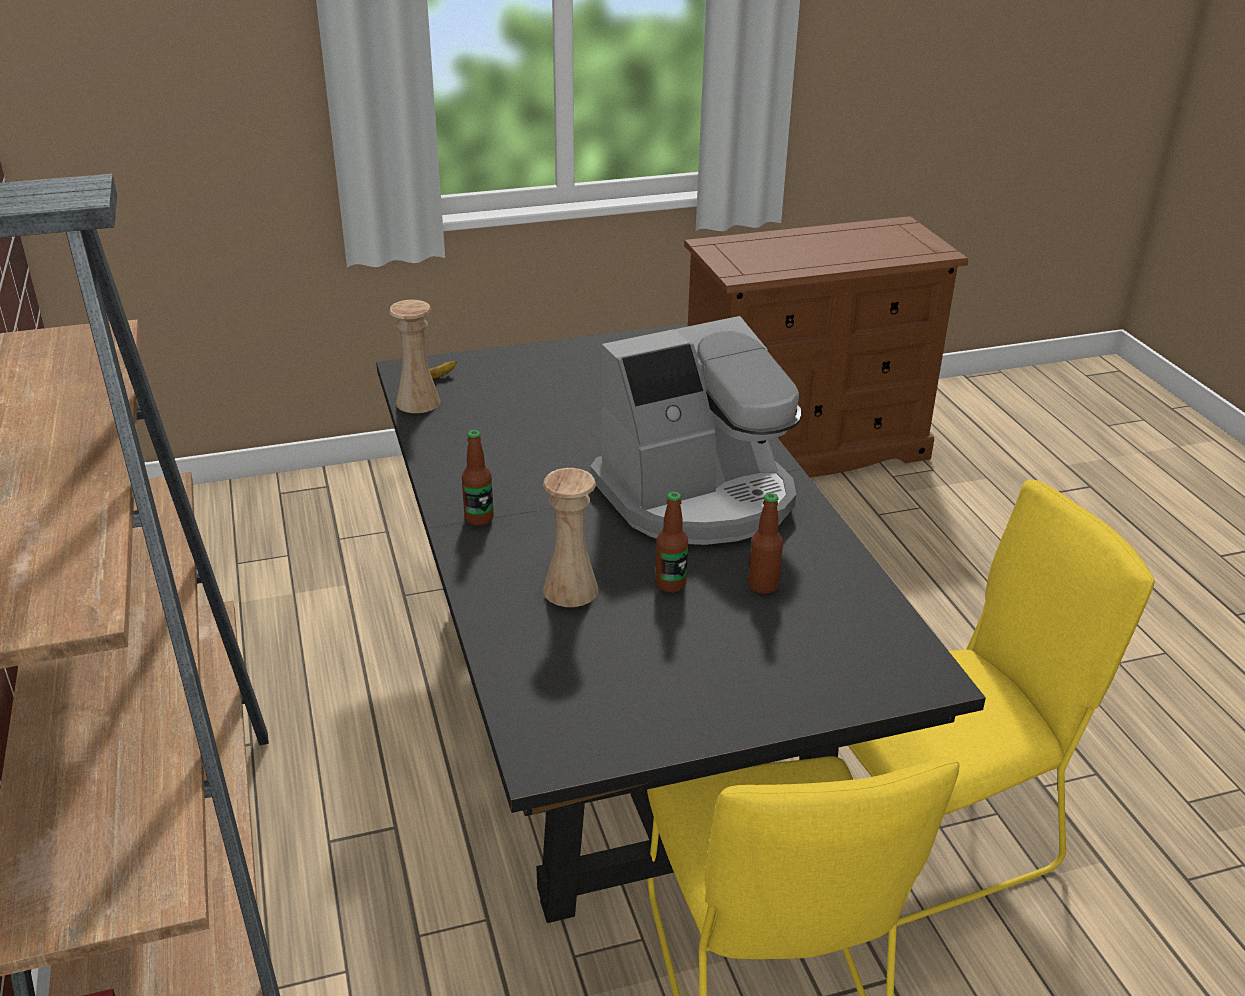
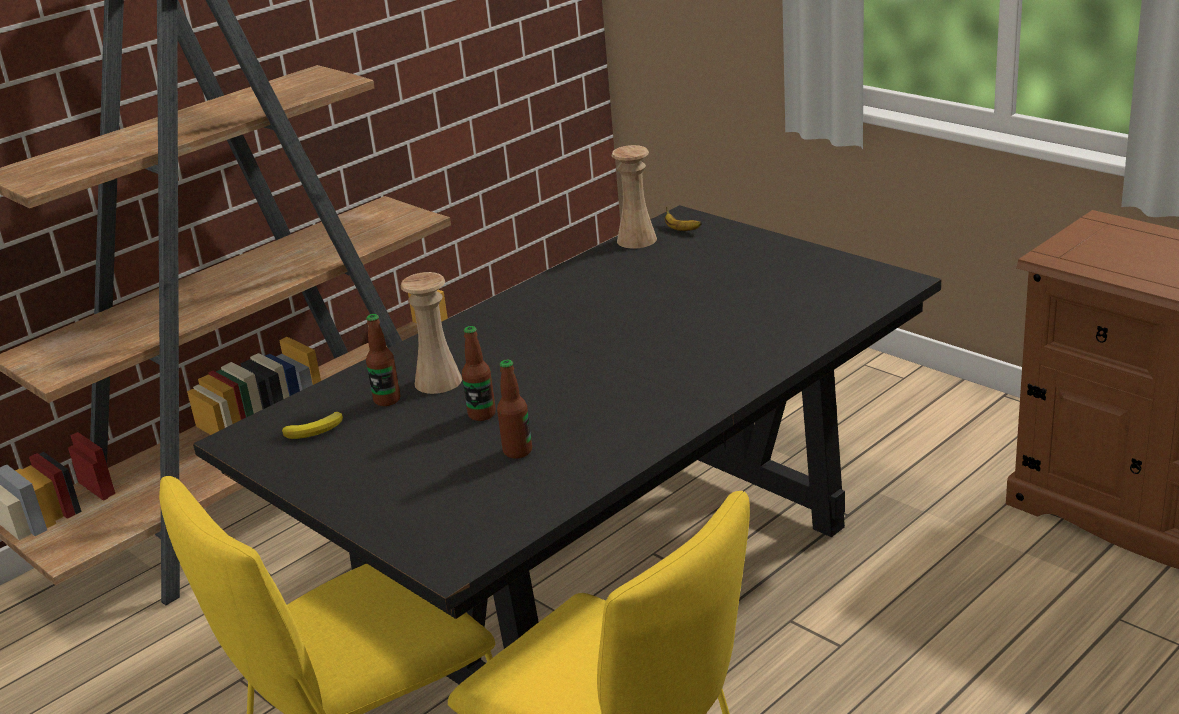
camera: 65 degrees right, 5 degrees down
(479, 518) = (498, 319): bottle -> bottle (387, 400)
(586, 695) = (316, 430): none -> banana
(698, 497) = (625, 384): coffee machine -> none

